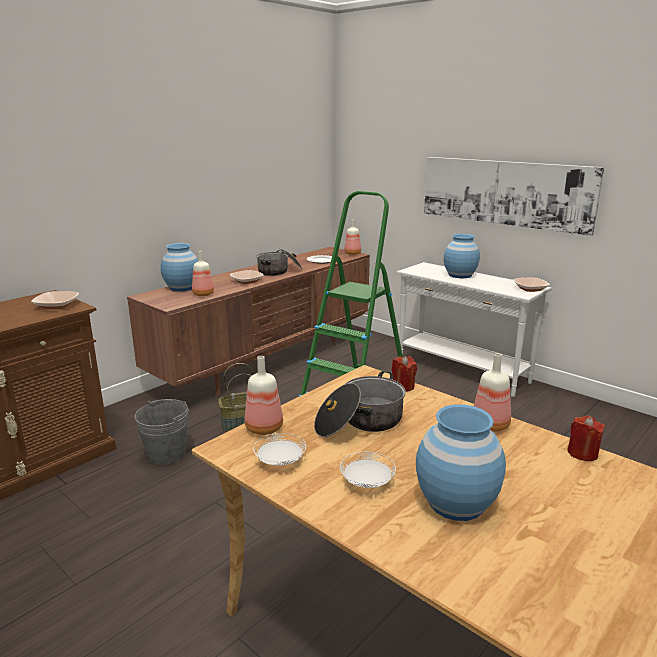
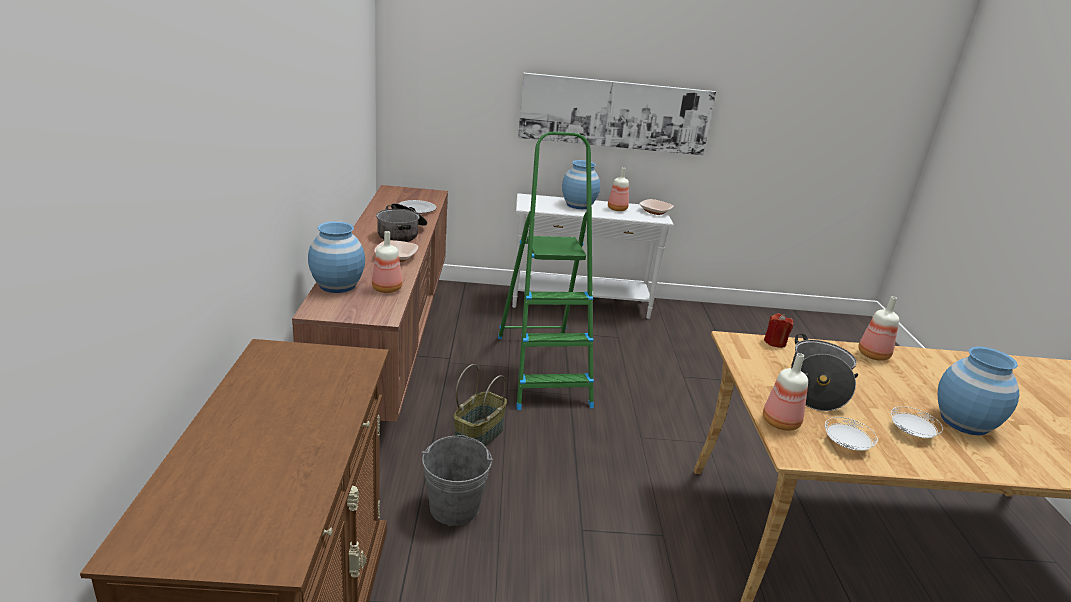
camera: 45 degrees left, 5 degrees up
(57, 305) = (329, 363): bowl -> none
(353, 253) = (428, 192): bottle -> bottle (617, 209)
(582, 453) = (939, 356): red candle -> none

